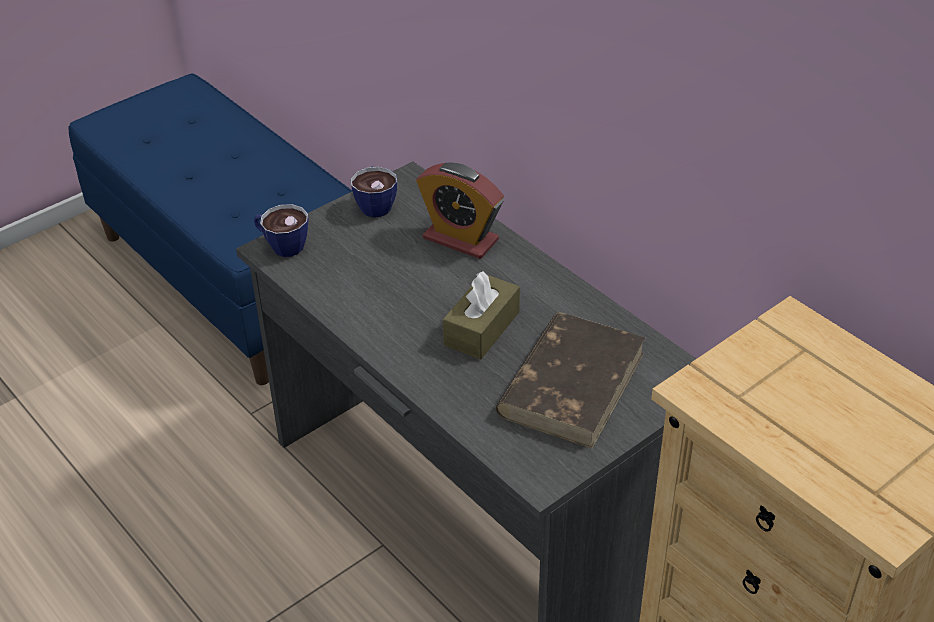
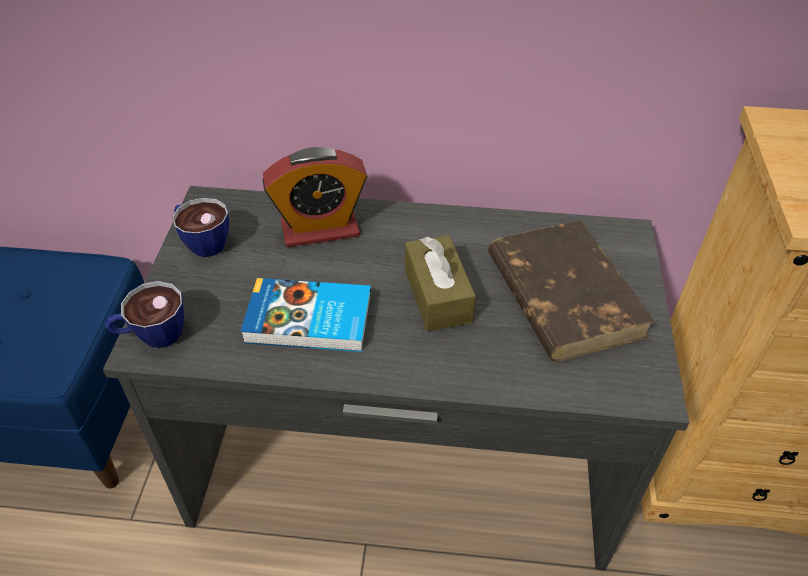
camera: 45 degrees left, 5 degrees up
(379, 293) = (309, 321): none -> book

